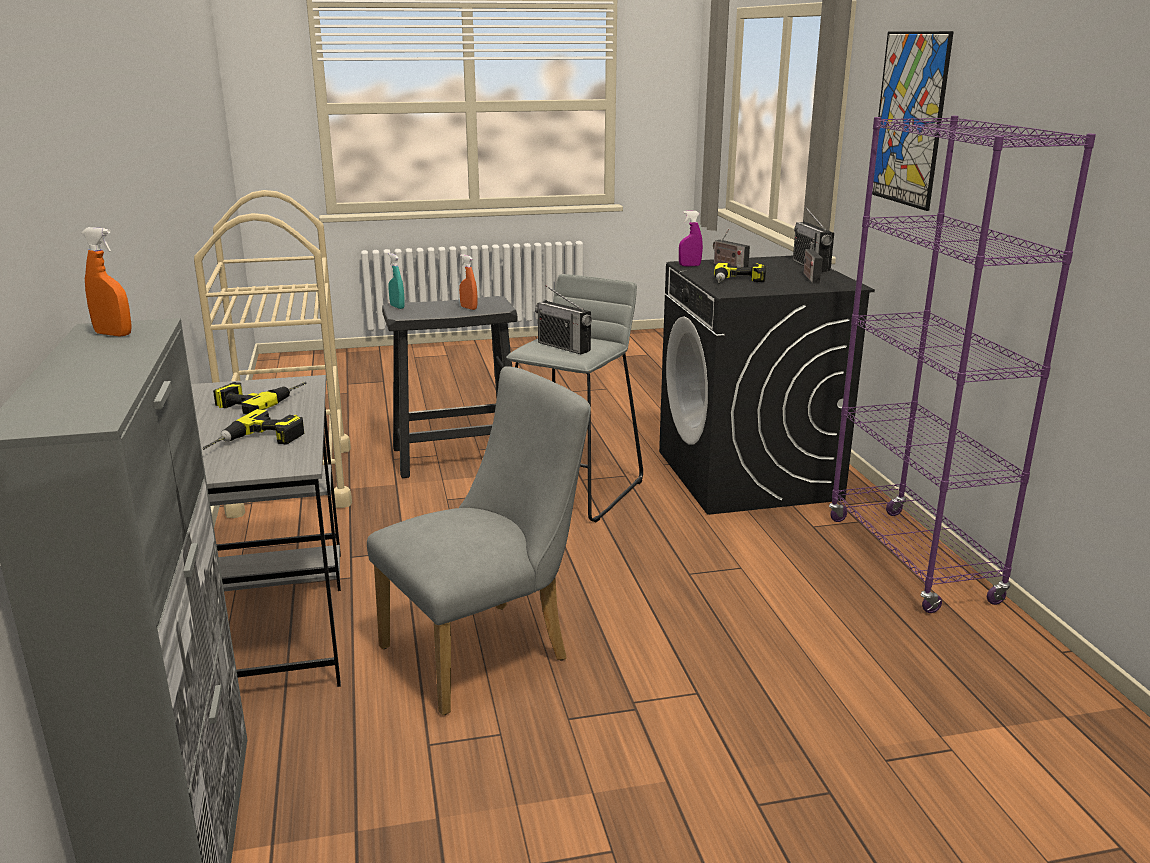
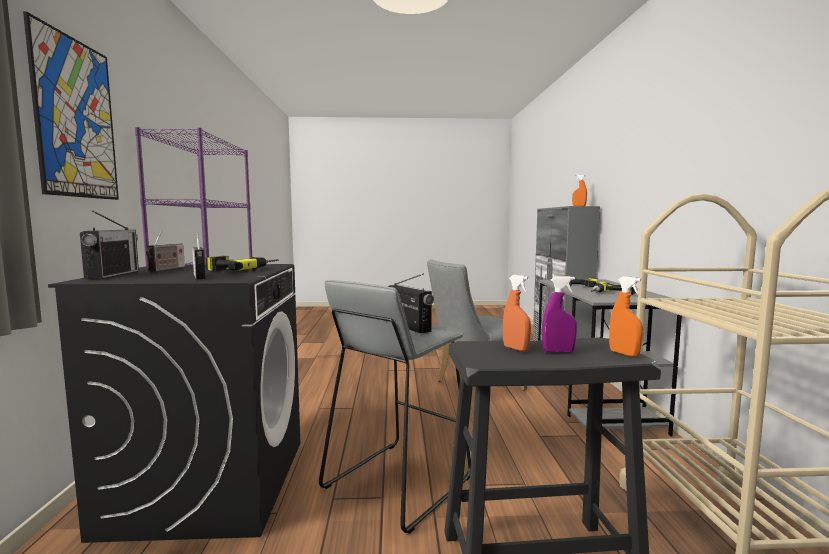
camera: 170 degrees left, 15 degrees down
(397, 307) = (624, 354): turquoise spray bottle -> orange spray bottle
(689, 266) = (239, 278): purple spray bottle -> purple spray bottle (558, 351)

